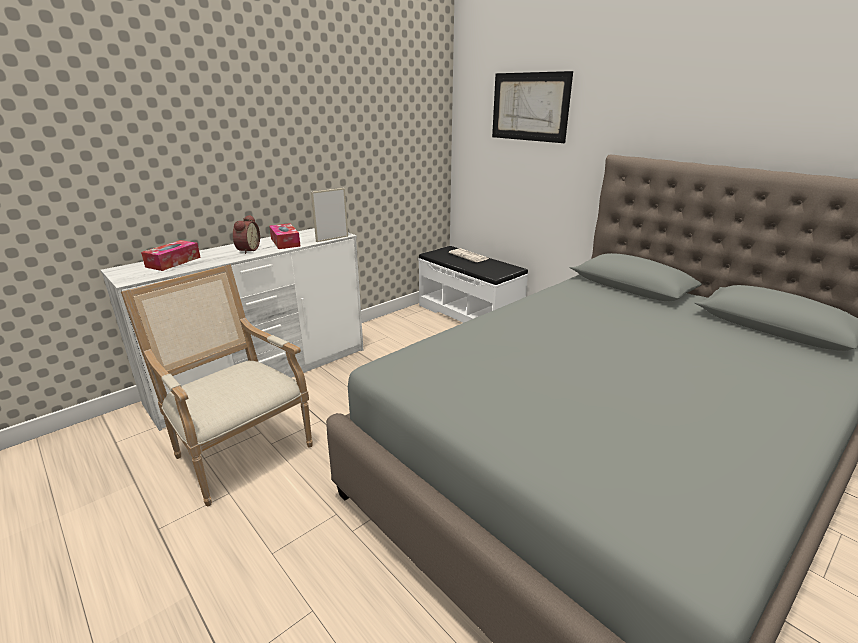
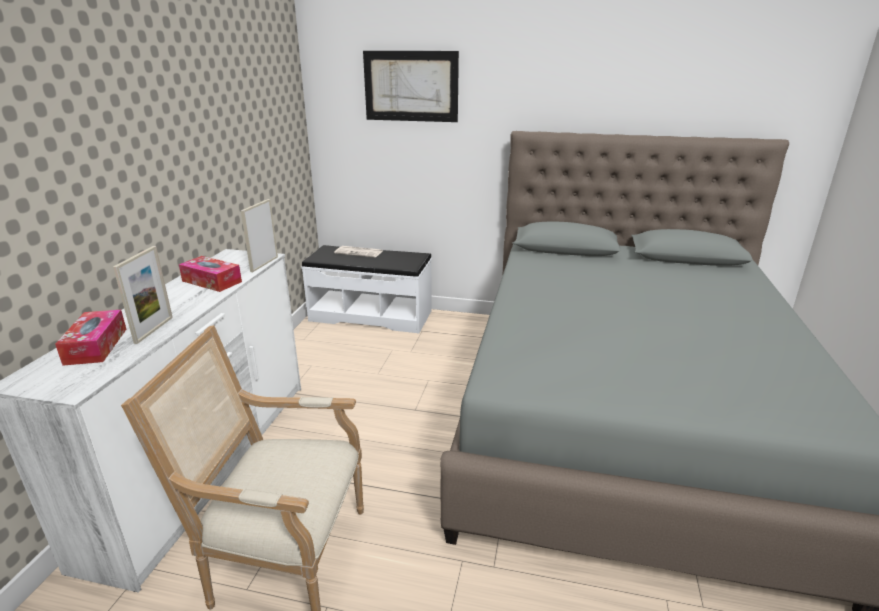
camera: 35 degrees left, 0 degrees up
(210, 261) = (154, 330): none -> picture frame
(247, 250) = (177, 303): alarm clock -> none

